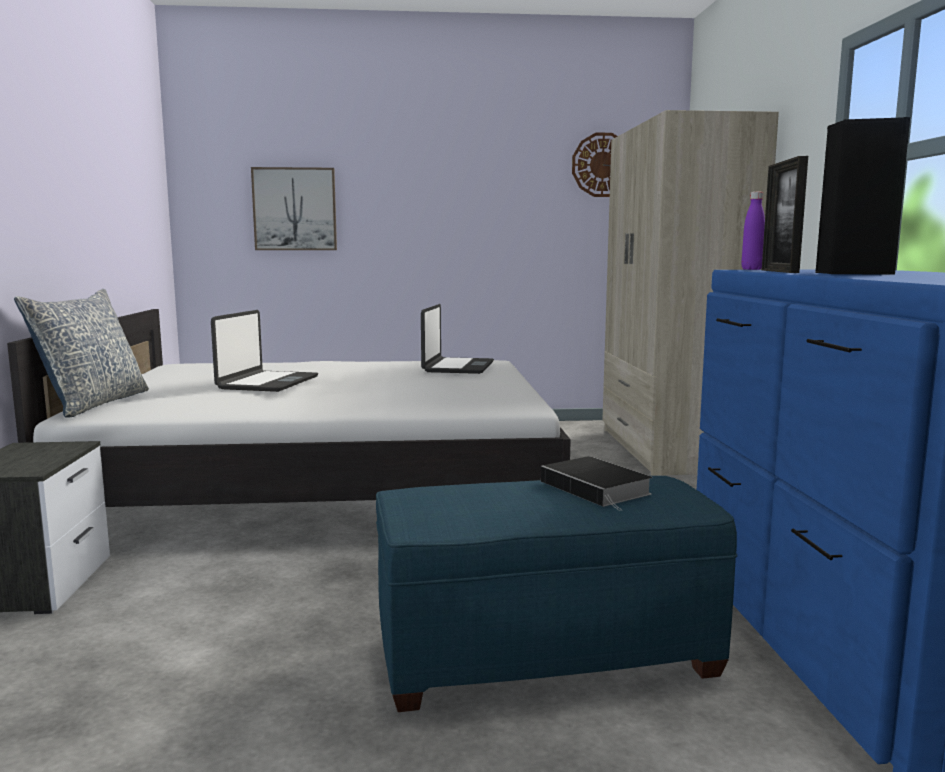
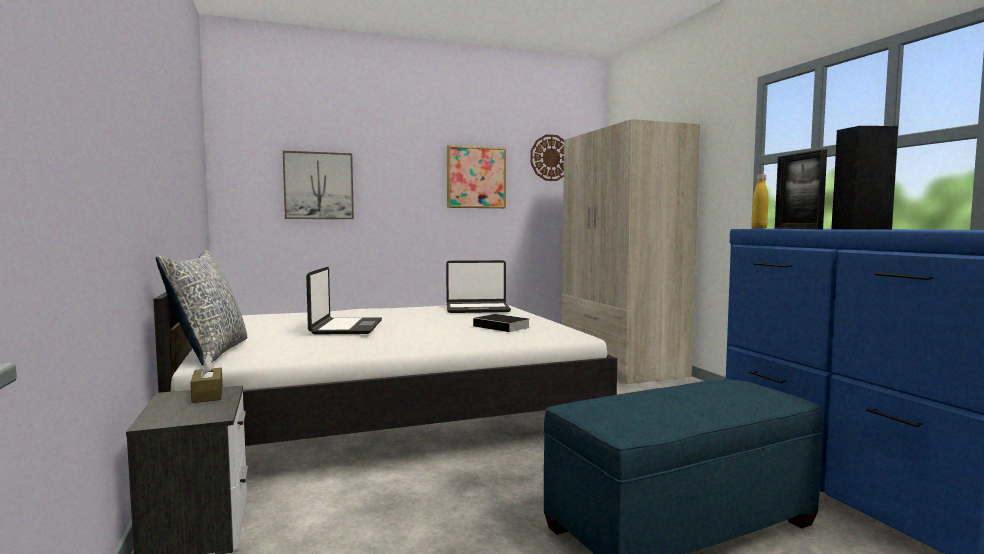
camera: 15 degrees left, 5 degrees down
(54, 448) = (207, 394): none -> brown tissue box
(457, 367) = (477, 309): laptop -> laptop turned 90 degrees clockwise
(495, 194) = (476, 177): none -> picture
(598, 488) = (708, 391): book -> book (503, 327)
(751, 269) = (759, 228): purple bottle -> yellow bottle

